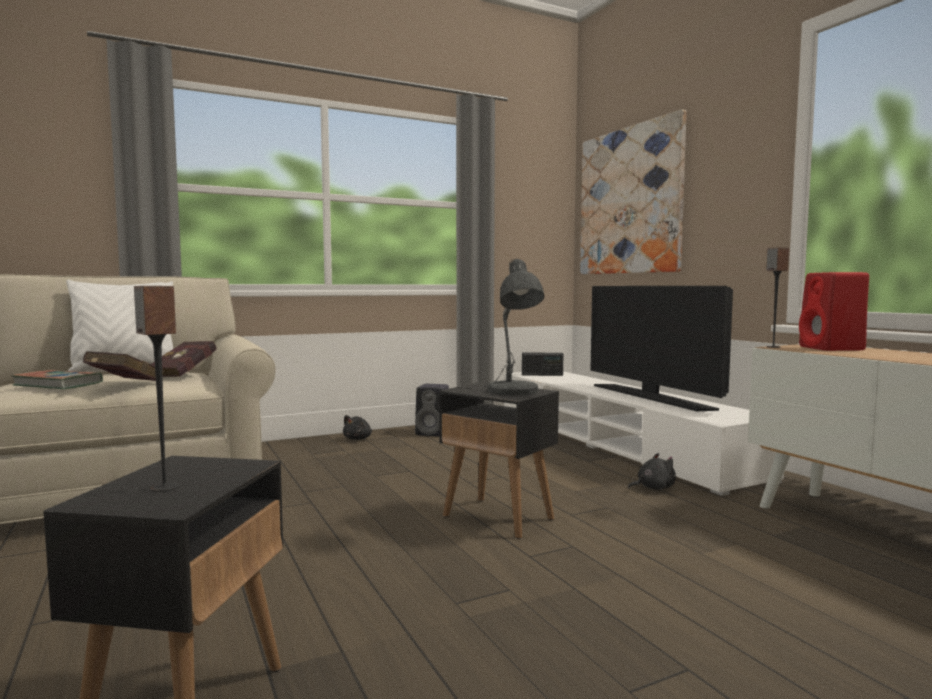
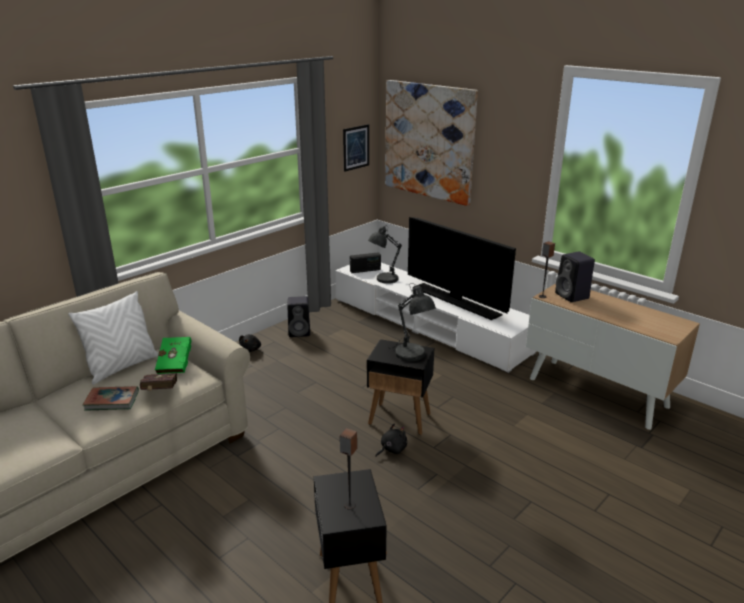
camera: 20 degrees left, 20 degrees up
(186, 374) = (176, 364): red book -> green book
(542, 223) = (356, 147): none -> picture
(561, 380) = (384, 279): none -> grey table lamp
(653, 488) = (470, 372): black plush toy -> black plush toy (392, 449)
(833, 348) = (573, 296): red speaker -> black speaker

